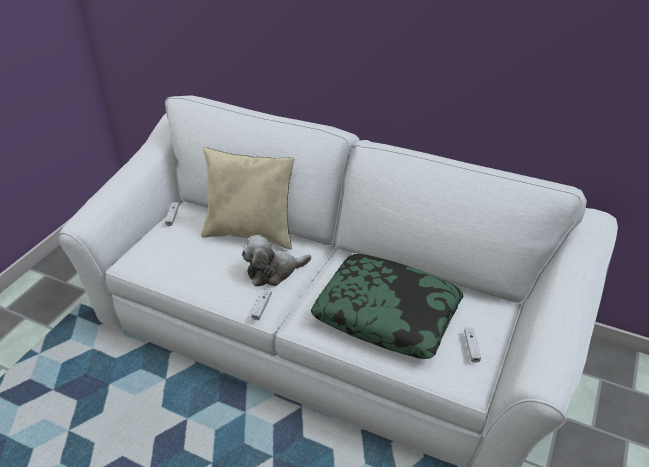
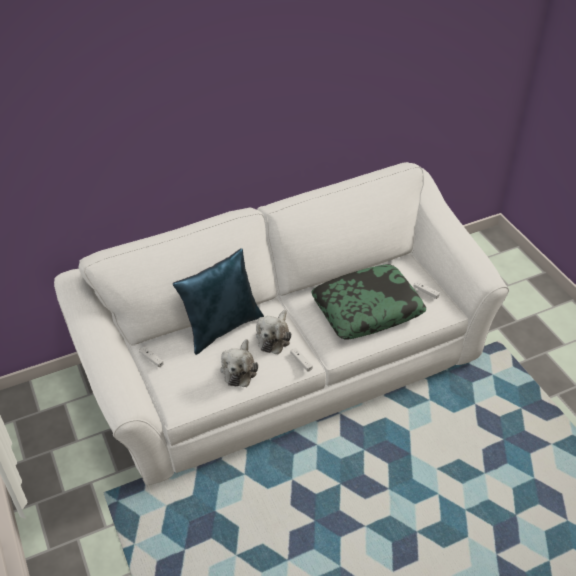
camera: 50 degrees left, 5 degrees up
(209, 272) = (239, 369): none -> plush toy
(251, 233) = (222, 327): beige pillow -> blue pillow

